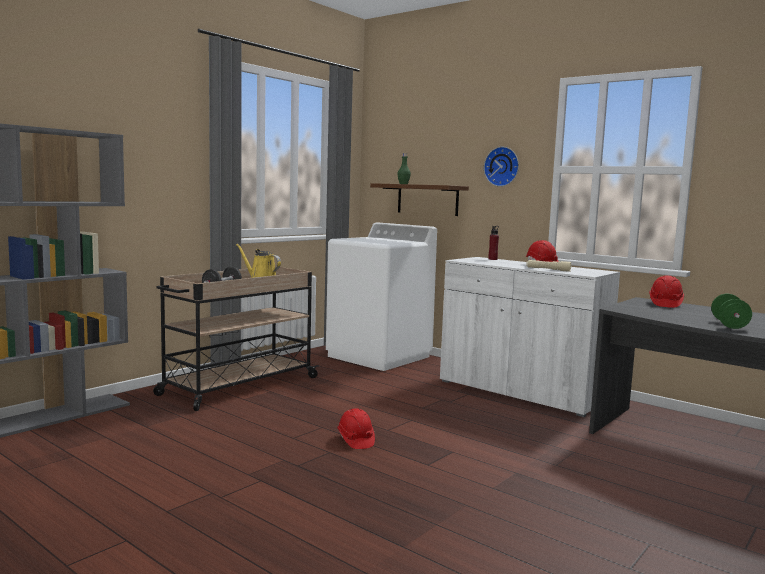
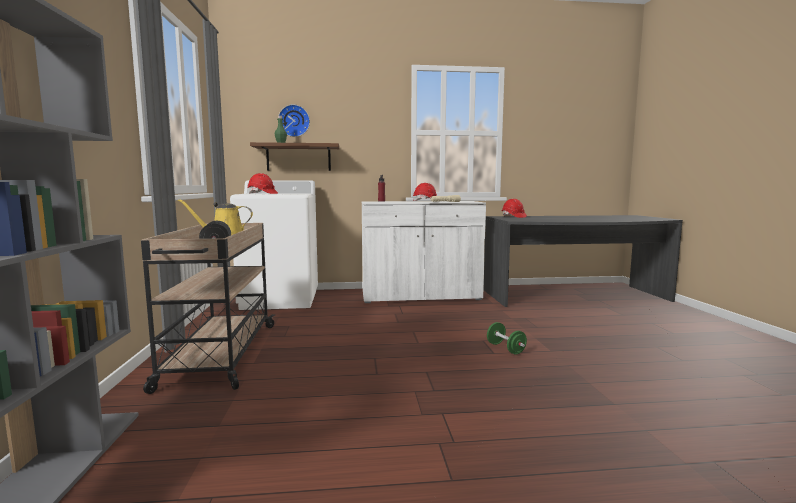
camera: 45 degrees left, 0 degrees up
(355, 440) = (419, 357): red hard hat -> red hard hat (262, 194)
(502, 166) = (369, 130): wall clock -> wall clock (294, 121)
(729, 324) = (578, 219): green dumbbell -> green dumbbell (505, 348)

